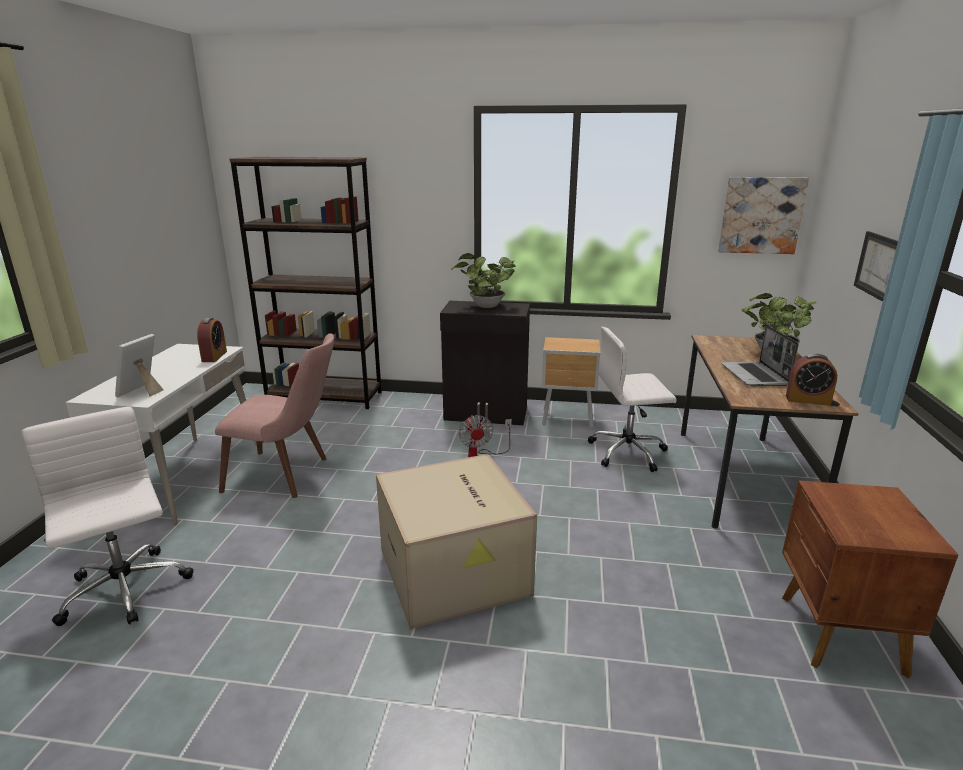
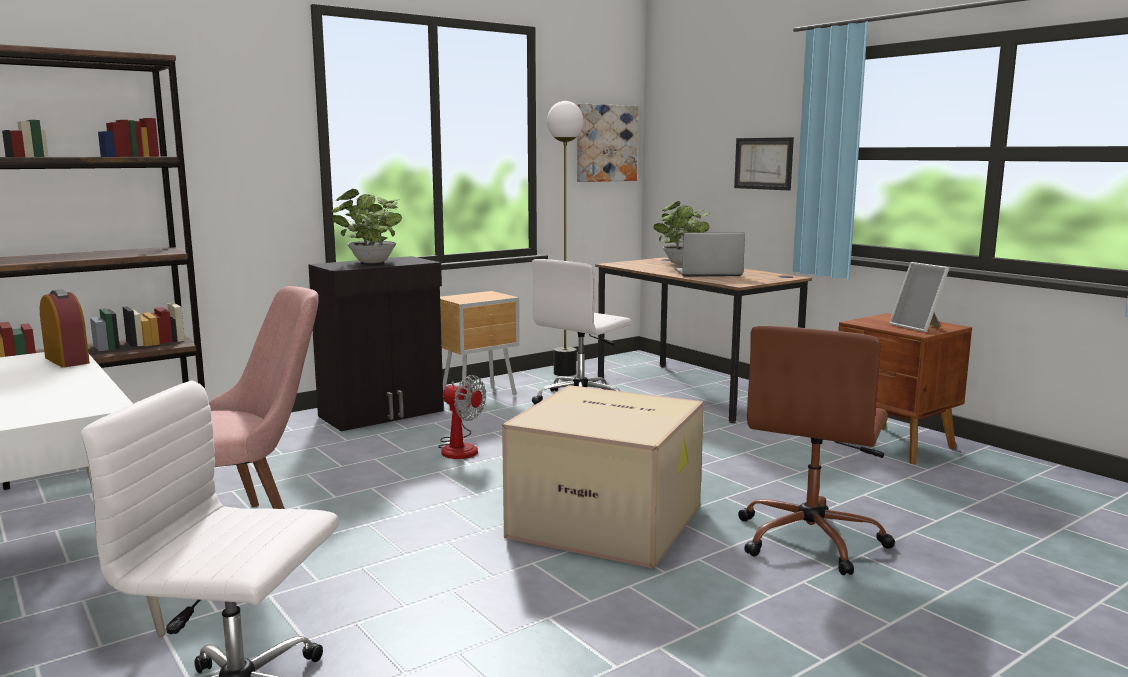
camera: 45 degrees left, 10 degrees down
(142, 391) = (65, 402): picture frame -> picture frame (918, 327)
(552, 680) = (810, 540): none -> brown office chair
(665, 419) = (565, 373): none -> floor lamp
(755, 375) = (707, 274): laptop -> laptop turned 135 degrees clockwise
(808, 400) = (772, 277): alarm clock -> none

